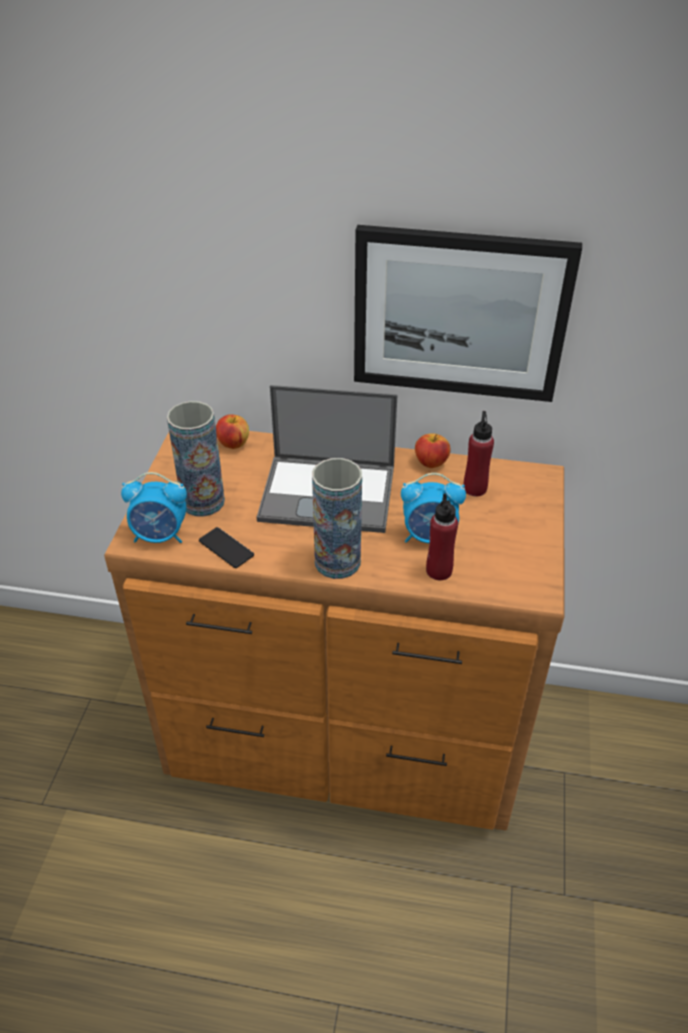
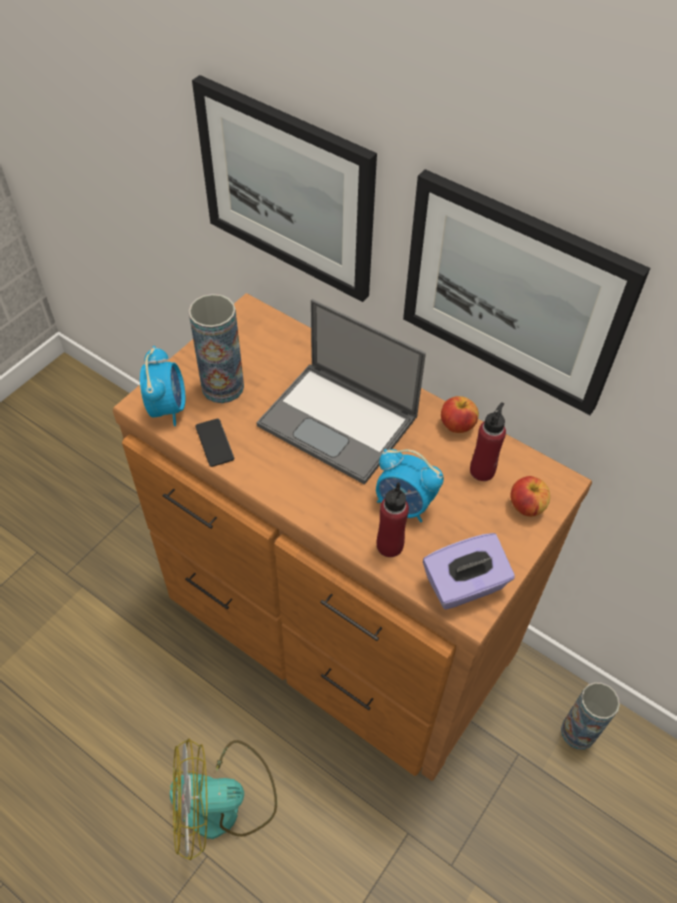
camera: 25 degrees right, 10 degrees up
(160, 535) = (167, 408): alarm clock -> alarm clock turned 120 degrees counterclockwise
(210, 295) = (287, 189): none -> picture
(233, 443) = (285, 335): apple -> apple (526, 506)
(326, 945) = (222, 802): none -> fan
(337, 562) = (302, 497): vase -> vase (578, 732)
(521, 577) = (464, 585): none -> purple tissue box

